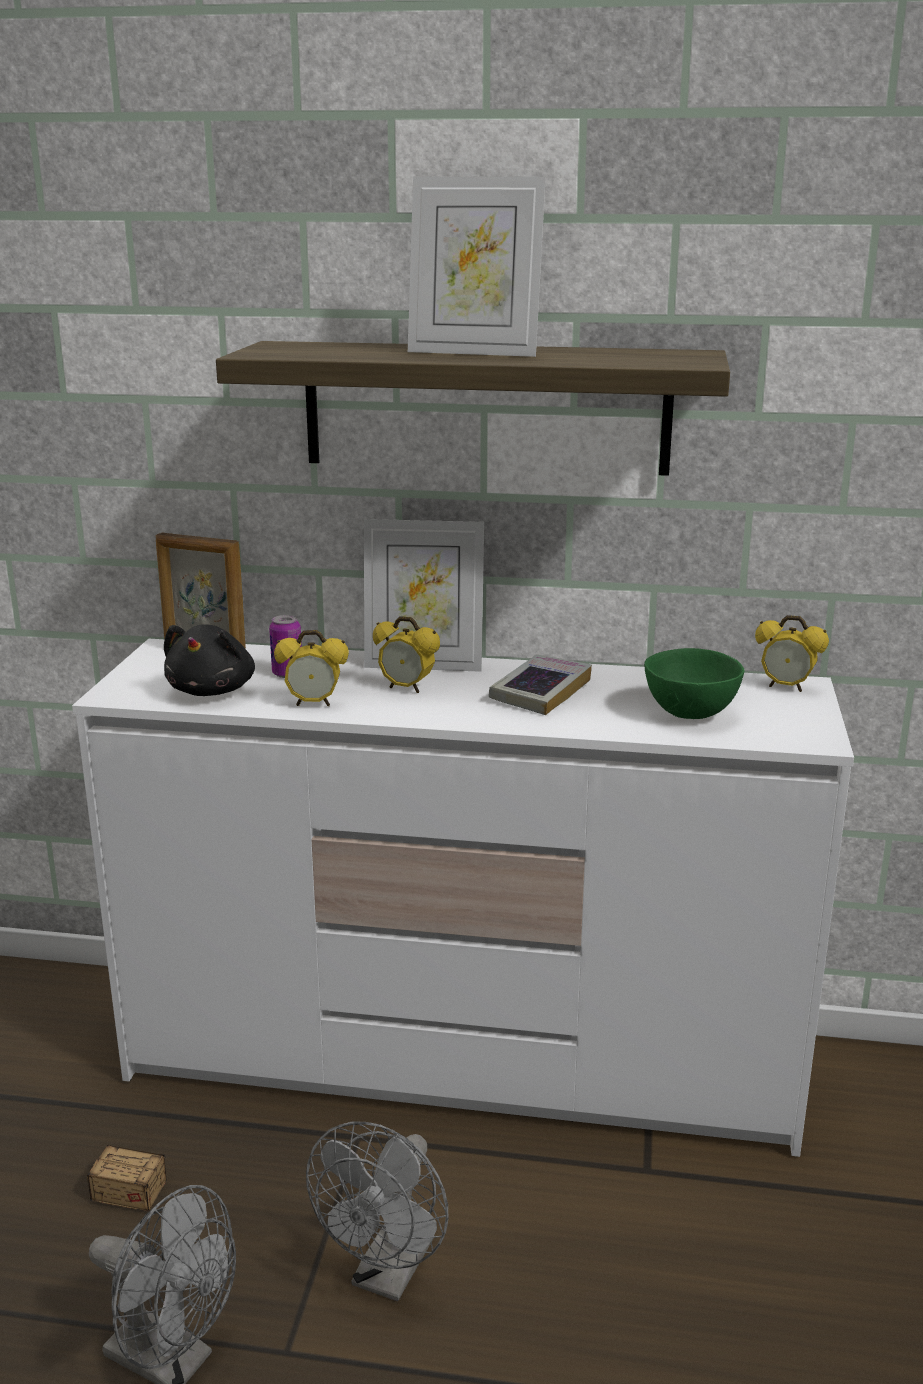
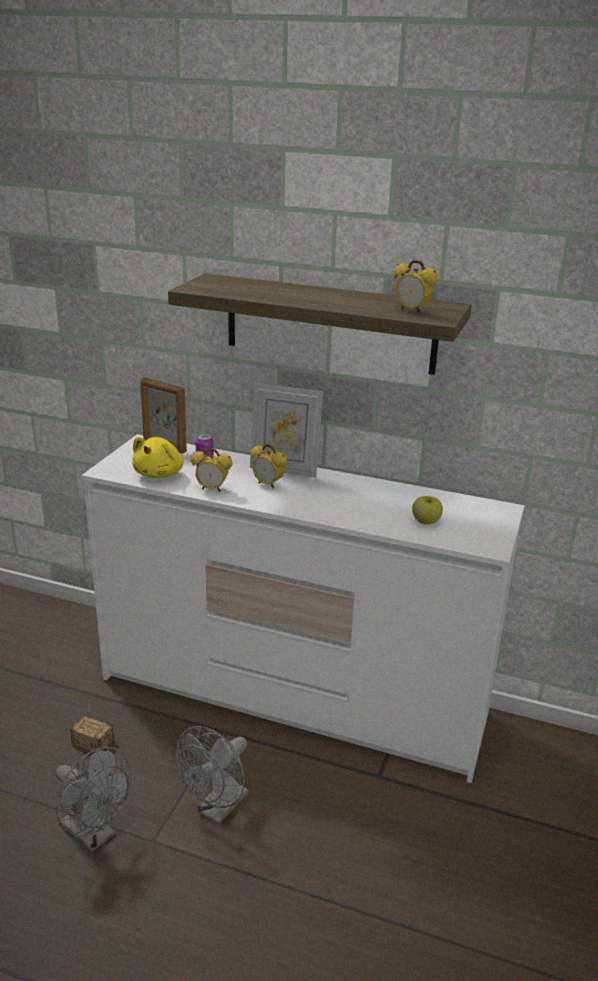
camera: 10 degrees right, 5 degrees up
(213, 690) = (160, 474): black plush toy -> yellow plush toy
(474, 352) = (317, 296): picture frame -> none
(540, 692) = (344, 496): book -> none
(691, 714) = (426, 521): green bowl -> apple
(786, 687) = (493, 509): alarm clock -> alarm clock (412, 311)

